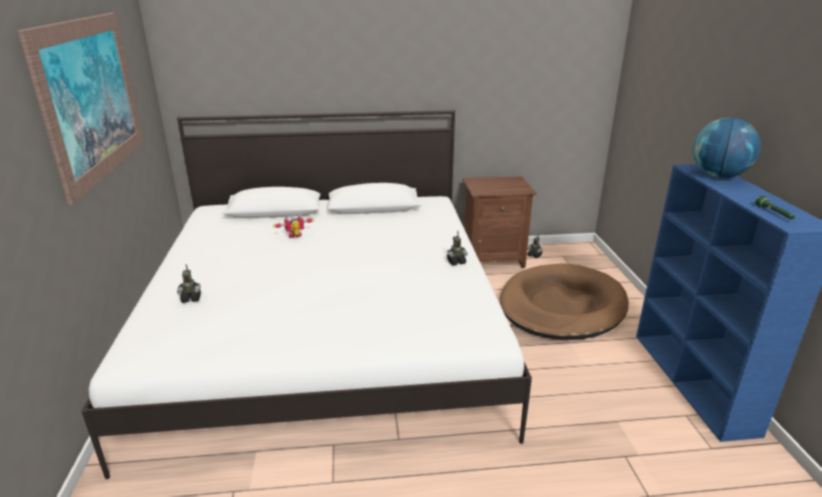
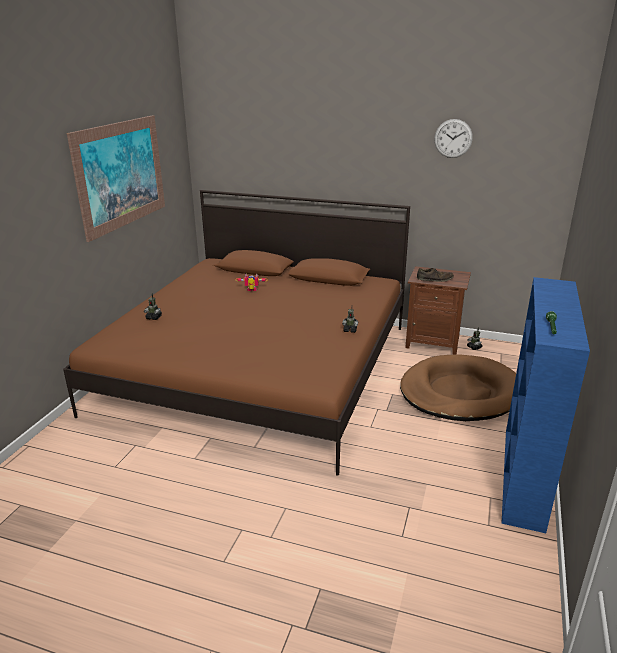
camera: 25 degrees right, 0 degrees up
(327, 331) = (259, 367): white bed -> brown bed
(496, 29) = (453, 138): none -> wall clock
(496, 188) = (435, 279): none -> brown shoe
(718, 176) = (559, 292): globe -> none

